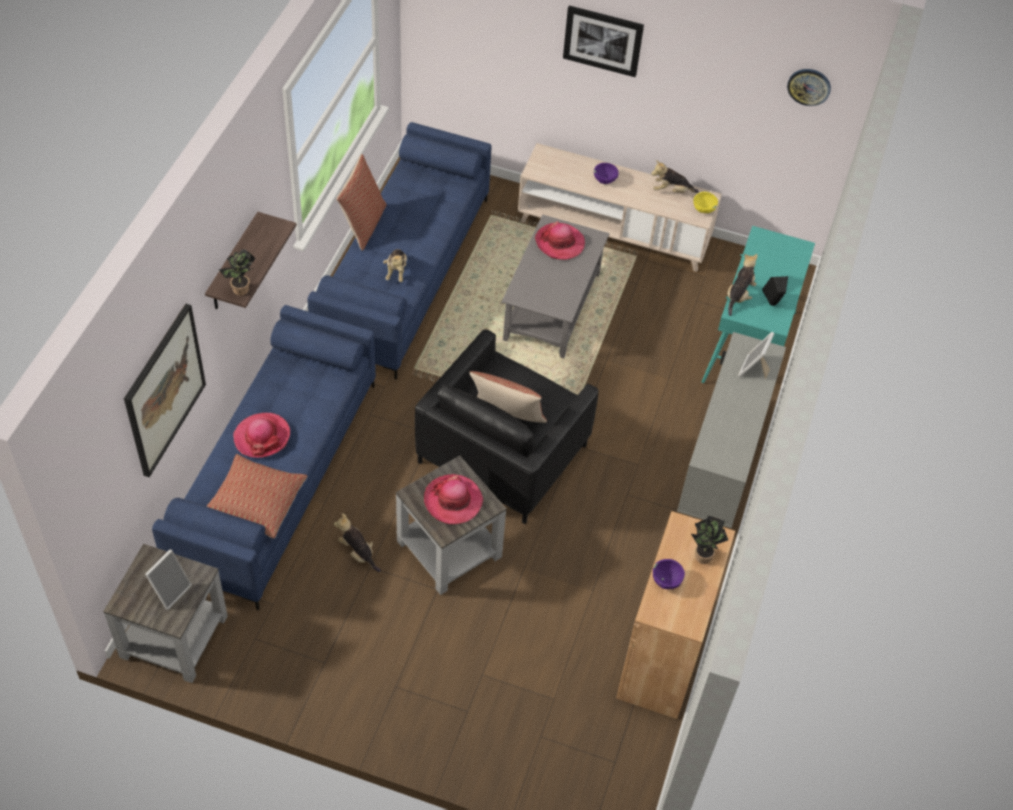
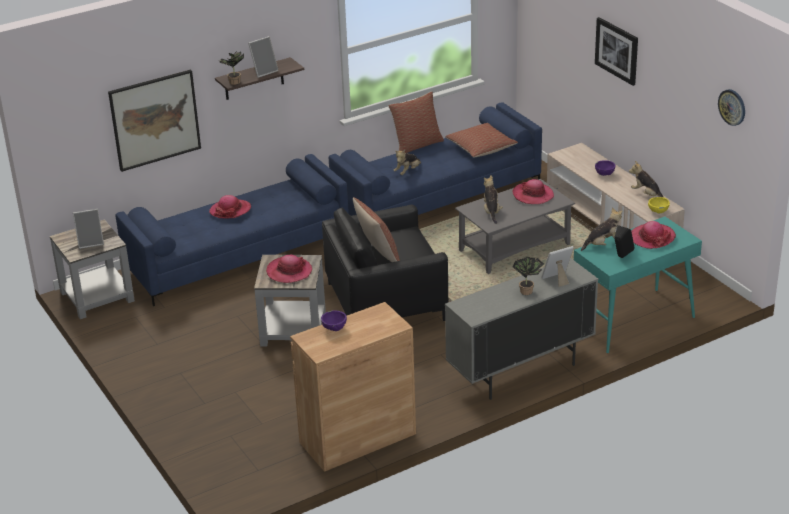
camera: 45 degrees right, 20 degrees down
(255, 253) = (264, 71): none -> picture frame
(256, 503) = (189, 236): pillow -> pillow (481, 148)
(358, 553) = (239, 307): plush toy -> plush toy (491, 212)
(703, 554) = (375, 328): potted plant -> potted plant (527, 290)
(771, 262) = (652, 238): none -> hat

